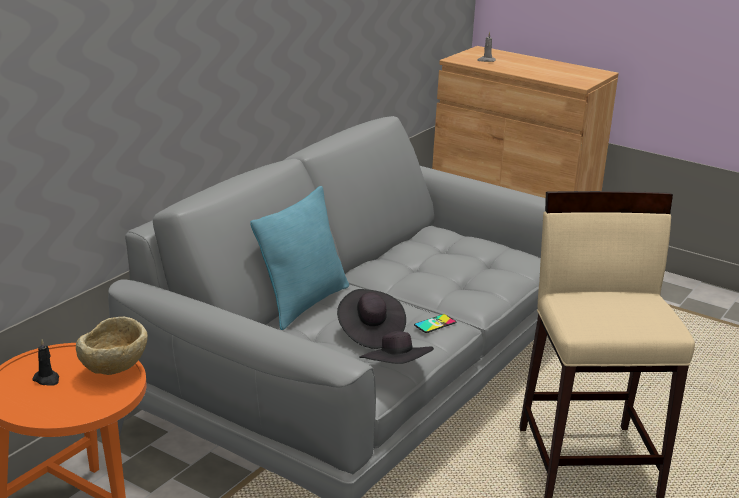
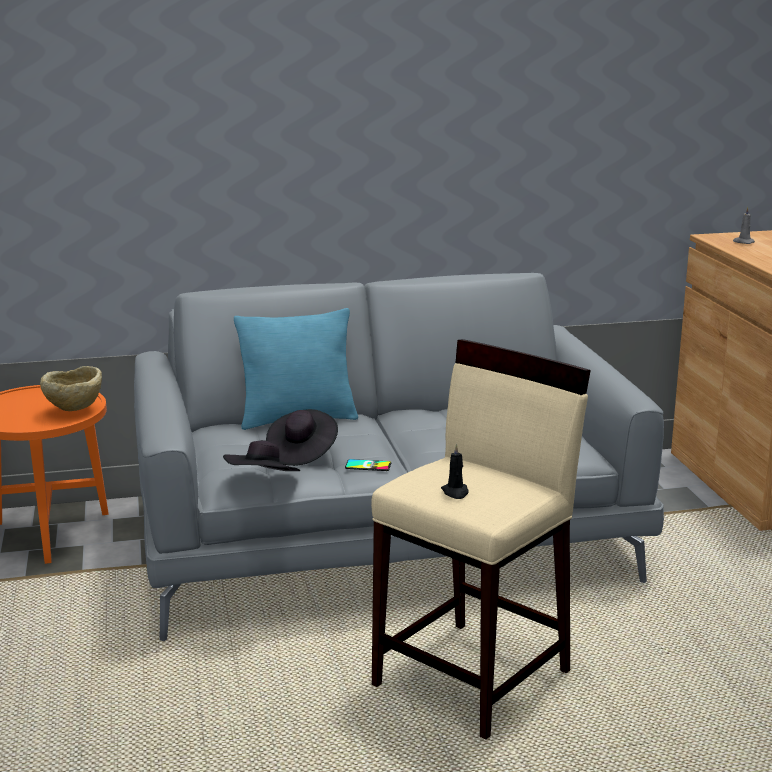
camera: 45 degrees right, 5 degrees down
(47, 379) = (32, 402): black candle -> black candle (455, 492)

